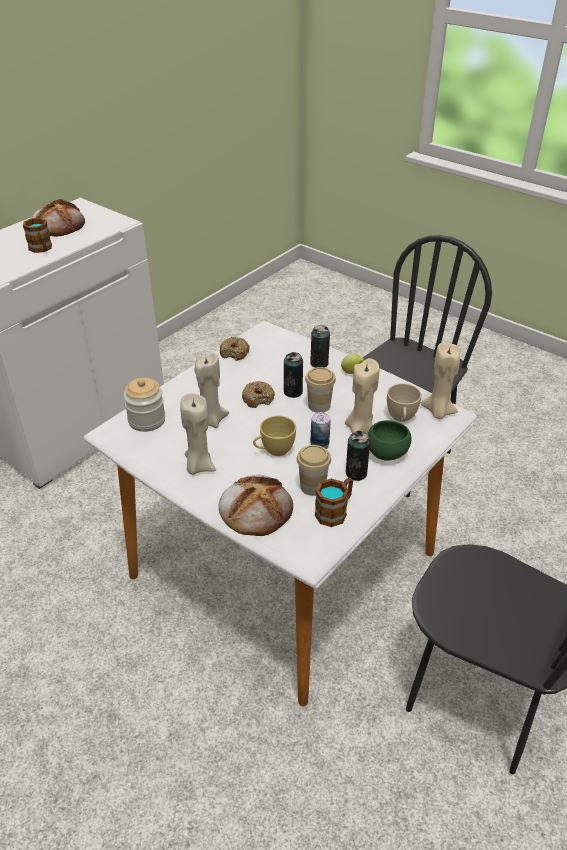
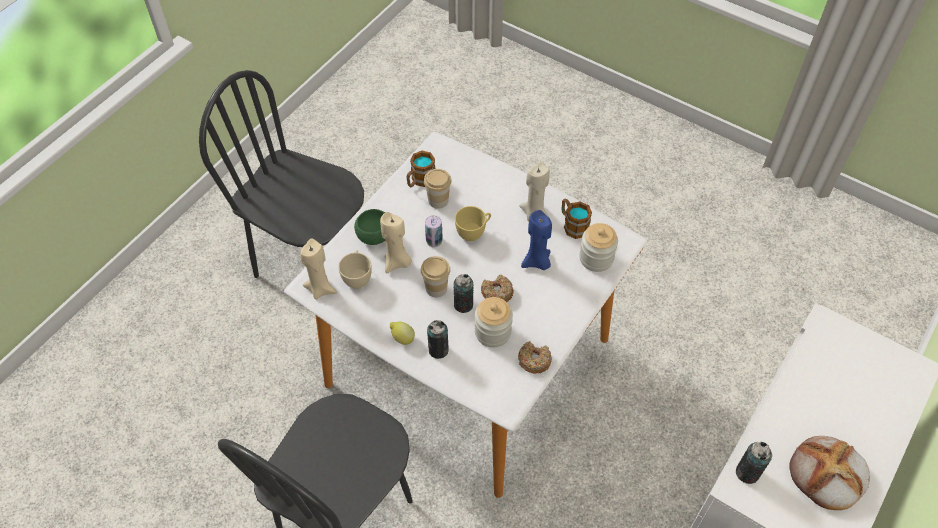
camera: 175 degrees right, 15 degrees up
(42, 249) = (810, 404): mug -> mug (572, 225)
(210, 420) = (537, 262): beige candle -> blue candle
(256, 508) = (481, 179): bread -> none
(267, 372) = (493, 332): none -> jar
(356, 473) = (402, 215): can -> can (747, 472)

